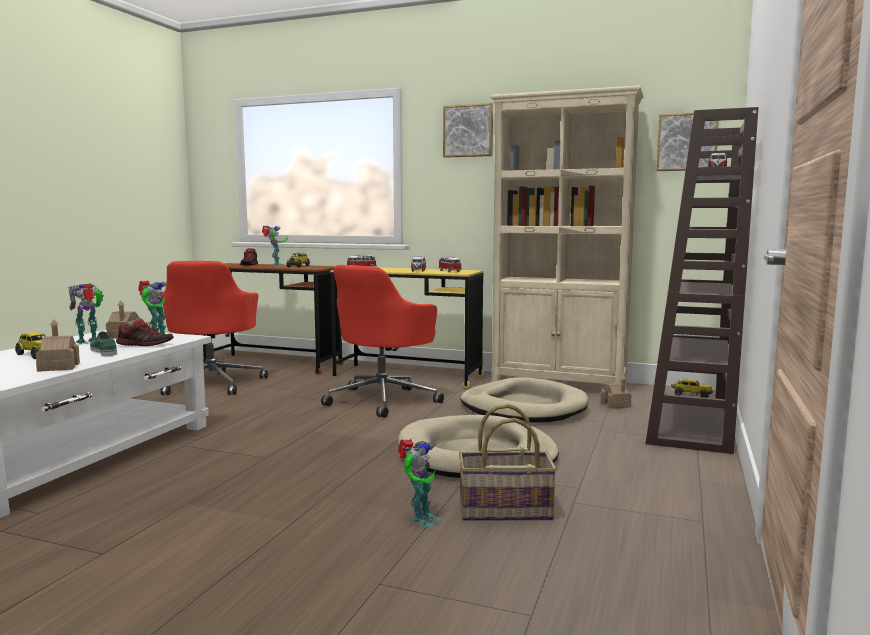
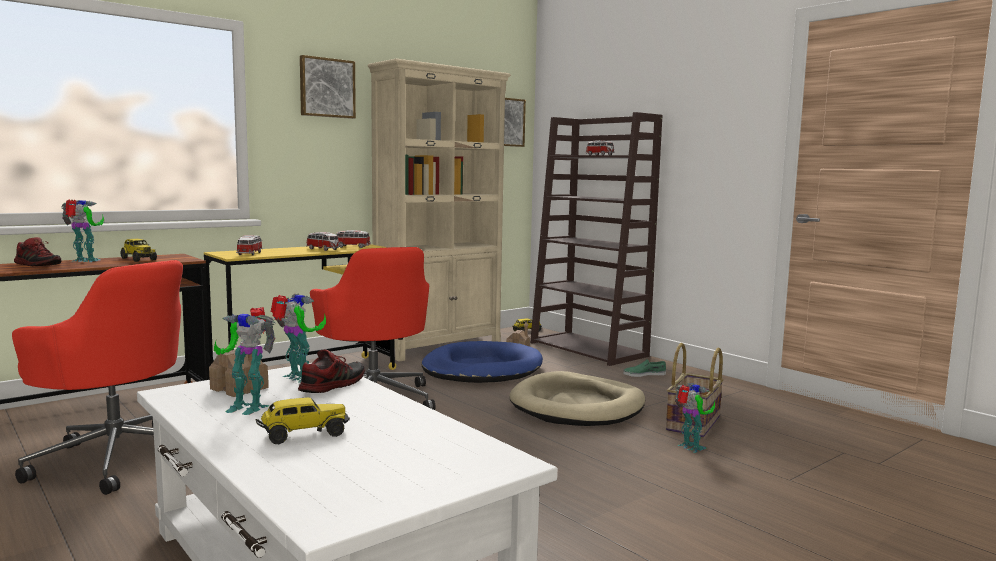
camera: 60 degrees left, 0 degrees up
(59, 367) = (424, 426): toy house -> none
(89, 342) = (247, 406): toy robot -> toy robot turned 60 degrees counterclockwise
(104, 351) = (348, 403): green shoe -> green shoe (644, 374)
(523, 407) = (482, 369): beige dog bed -> blue dog bed

